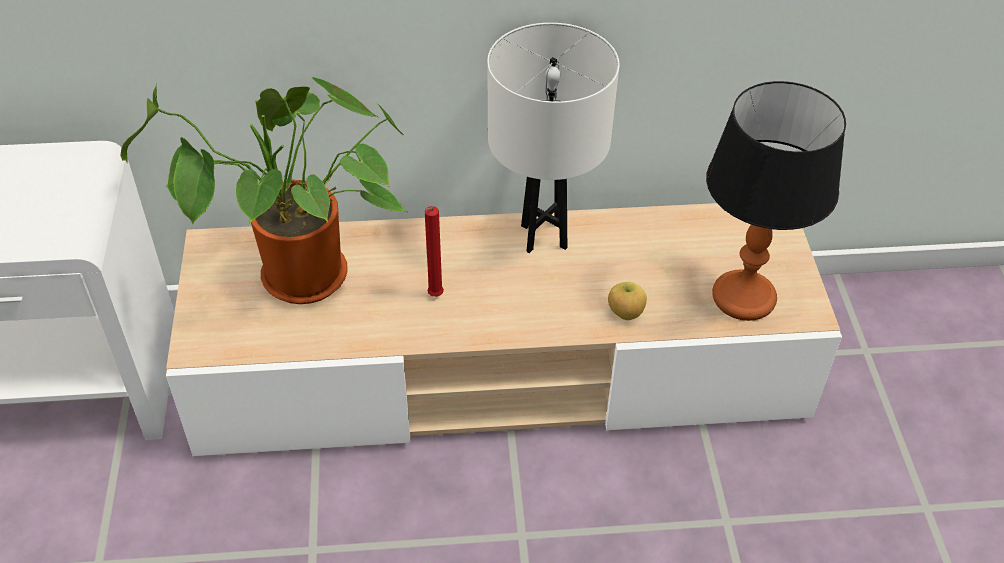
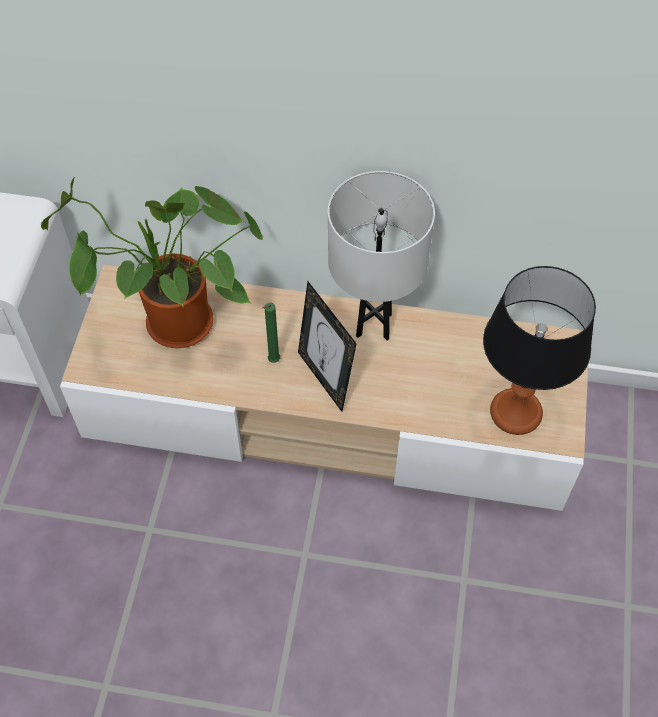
camera: 15 degrees right, 10 degrees up
(434, 297) = (272, 361): red candle -> green candle
(505, 303) = (325, 378): none -> picture frame
(625, 314) = (415, 407): apple -> none

